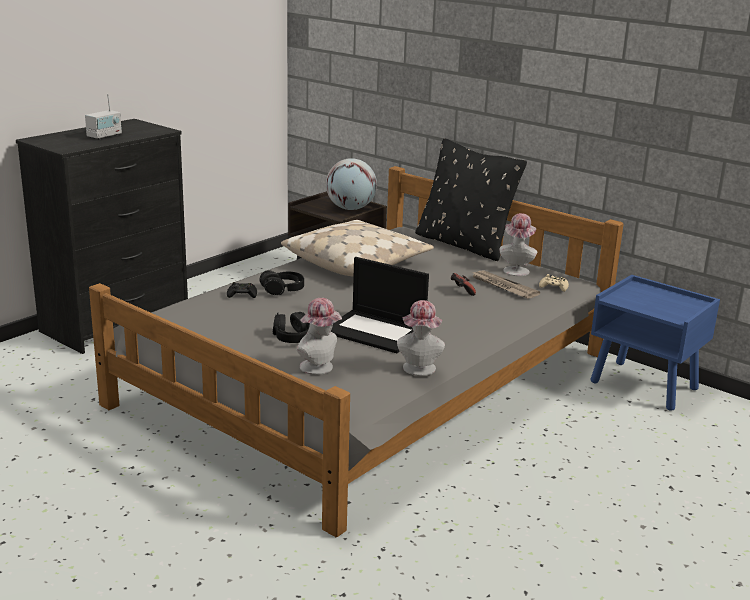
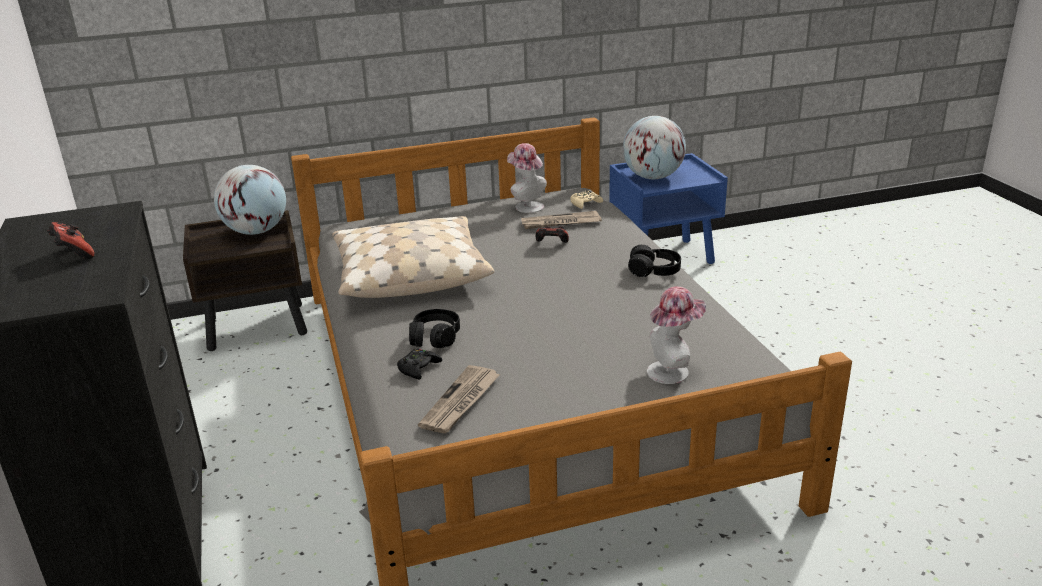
camera: 55 degrees left, 5 degrees up
(104, 136) = (74, 254): radio -> game controller
(215, 315) = (461, 402): none -> newspaper
(293, 337) = (578, 366): black headphones -> black headphones (654, 271)
(376, 331) = (606, 314): laptop -> none
(419, 370) = (717, 318): hat -> none
(463, 244) = (427, 210): black pillow -> none
(641, 296) = (652, 177): none -> globe

